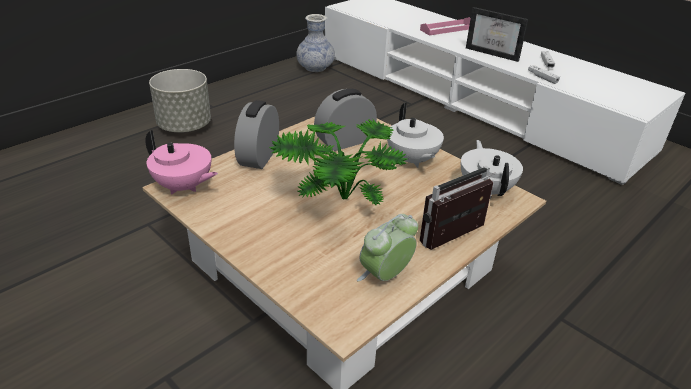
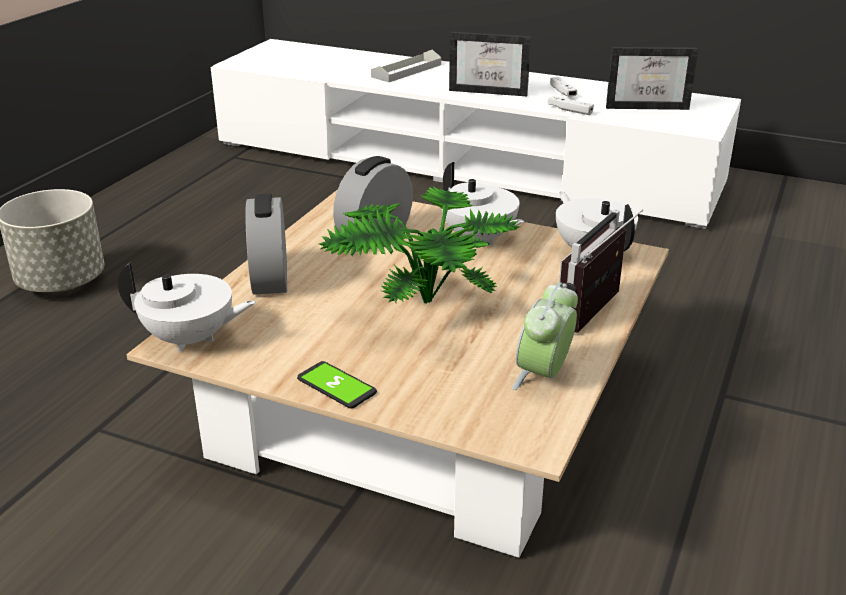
camera: 20 degrees left, 5 degrees down
(183, 187) = (190, 339): pink teapot -> white teapot
(245, 244) = (336, 386): none -> phone
(315, 68) = (215, 162): vase -> none
(446, 29) = (406, 71): pink tray -> grey tray
(604, 84) = (647, 106): none -> picture frame

